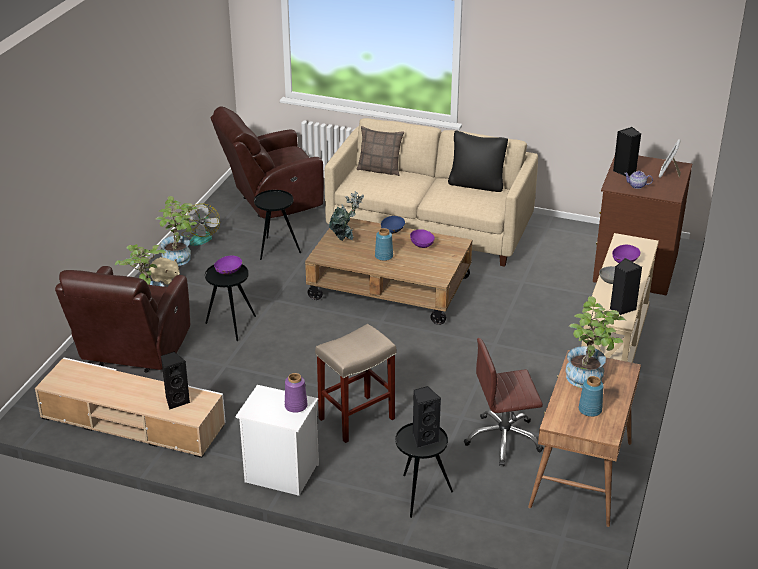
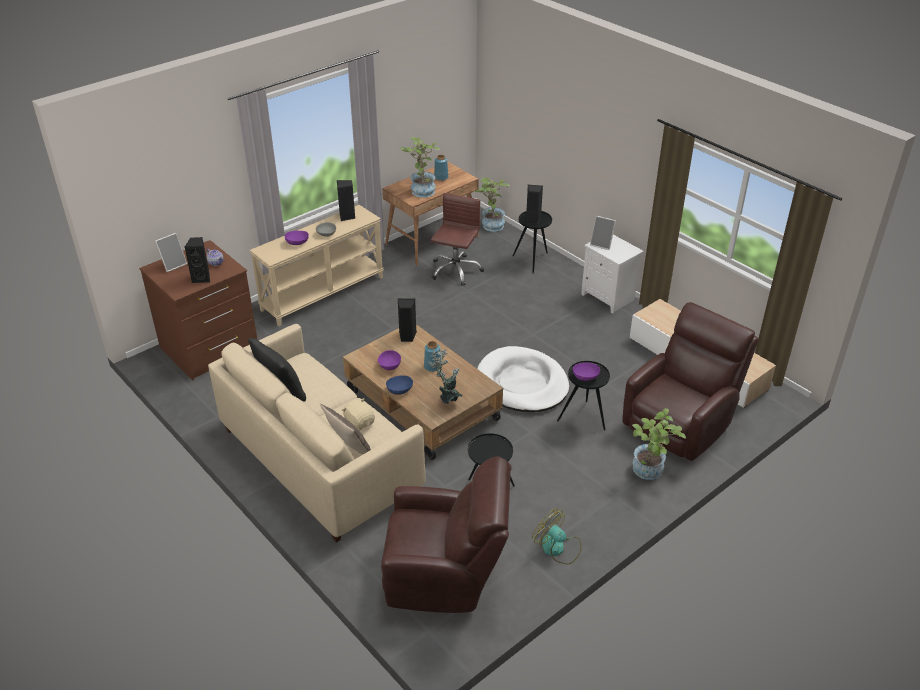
camera: 150 degrees left, 5 degrees up
(165, 278) = (621, 499): beige plush toy -> beige plush toy (359, 423)
(176, 400) = (668, 320): black speaker -> black speaker (407, 336)
(181, 259) = (594, 520): potted plant -> potted plant (490, 224)
(201, 236) = (557, 548): fan -> fan turned 75 degrees counterclockwise
(295, 406) = (602, 244): purple vase -> picture frame
(312, 336) = (522, 383): none -> white dog bed
(356, 419) = (537, 312): beige stool -> none
(503, 440) = (455, 270): brown office chair -> brown office chair turned 90 degrees counterclockwise

